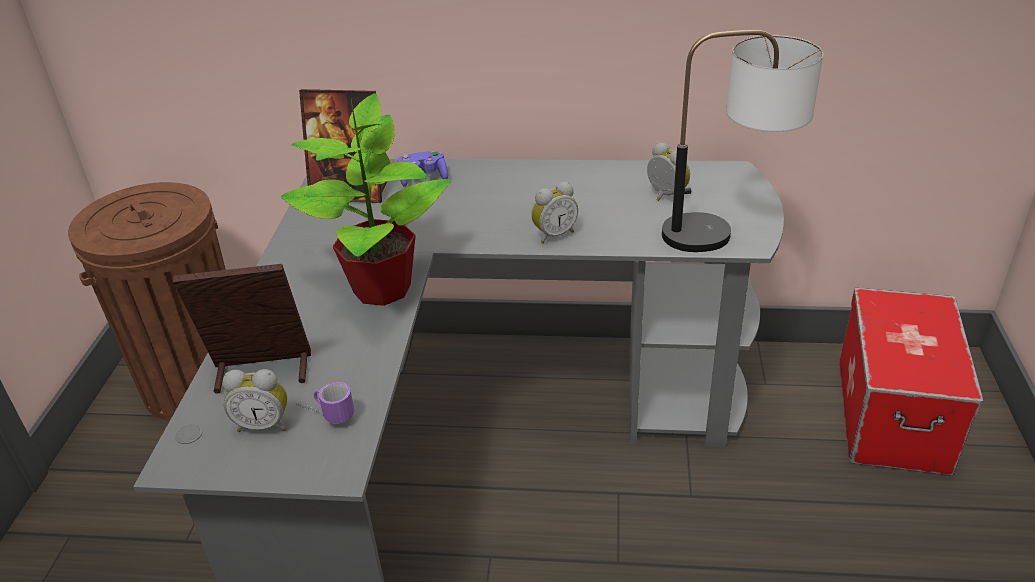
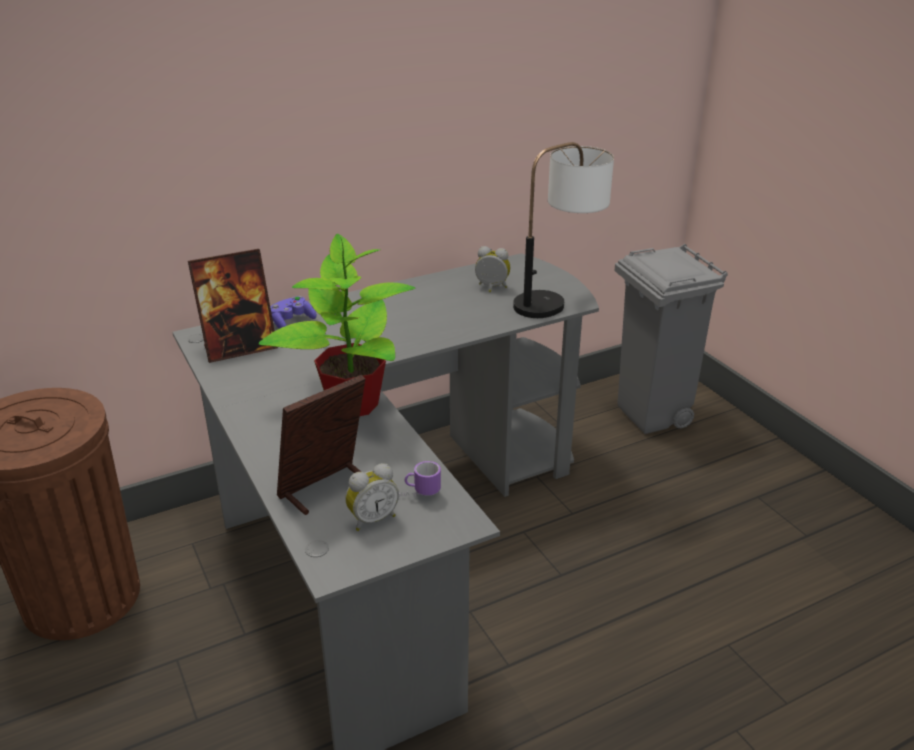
camera: 35 degrees left, 5 degrees down
(553, 234) = (441, 332): alarm clock -> none
(893, 415) = (652, 416): storage box -> grey trash can

